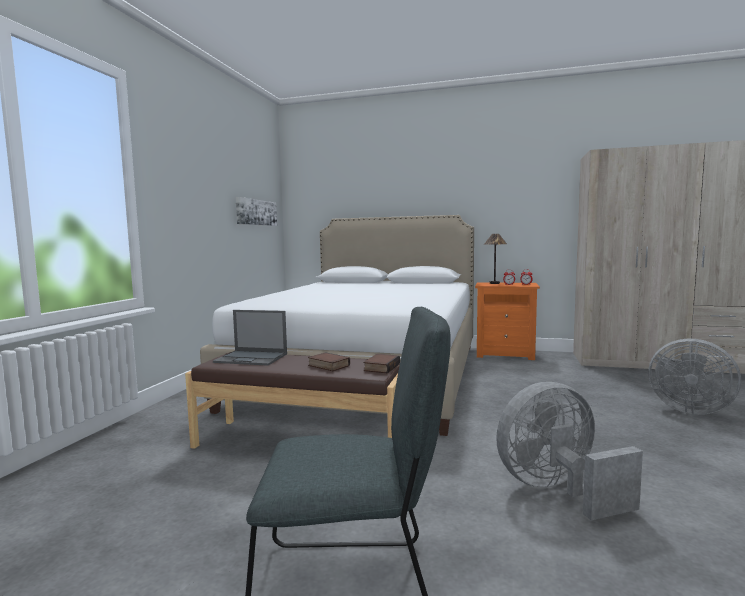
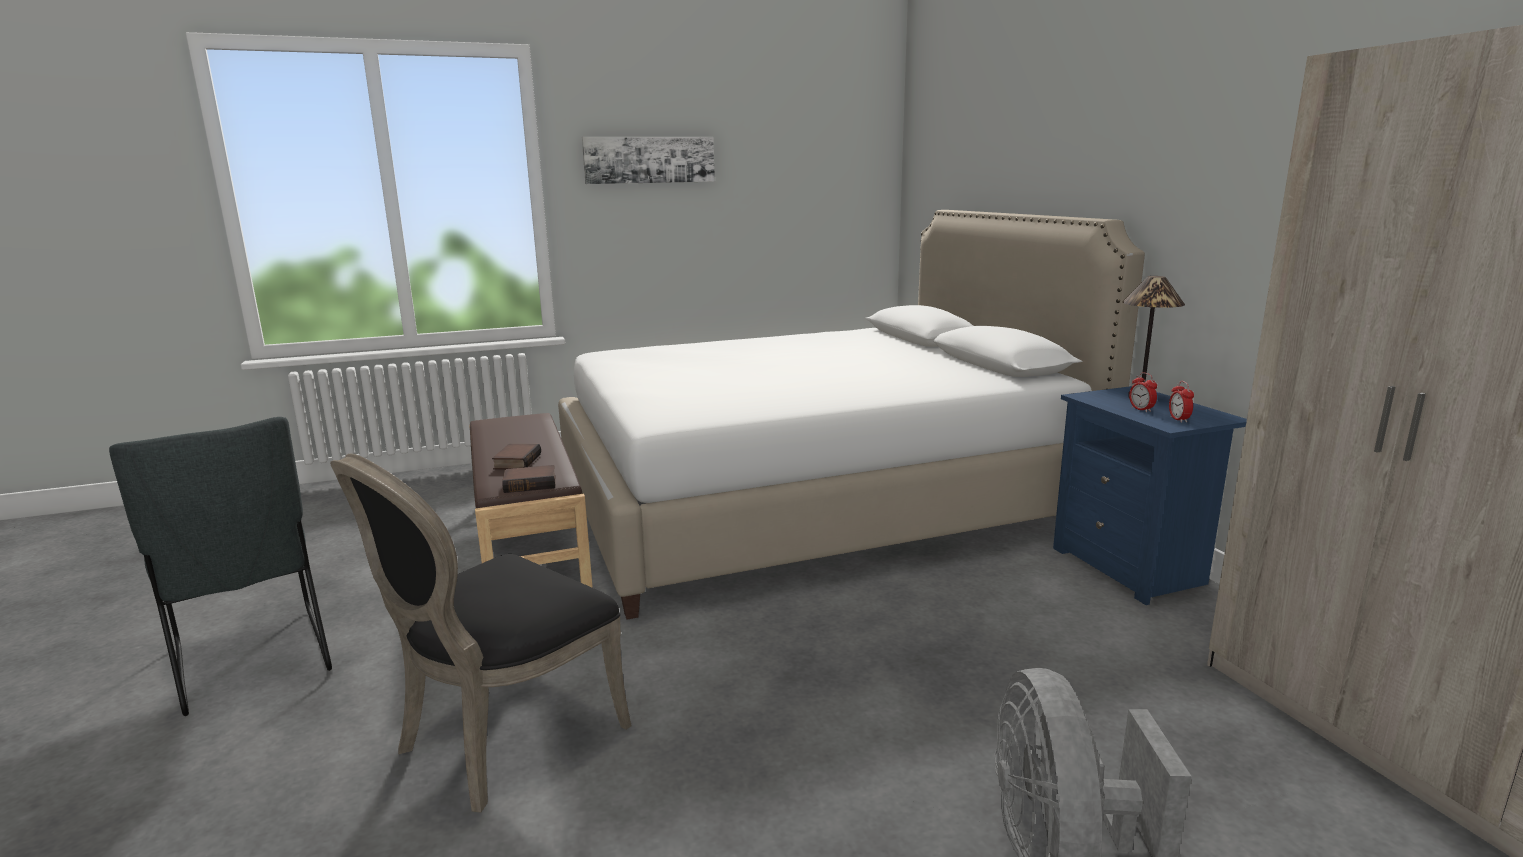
camera: 55 degrees right, 10 degrees up
(252, 358) = (523, 427): laptop -> none
(256, 212) = (812, 199): picture -> picture (649, 160)
(505, 354) = (1132, 568): orange nightstand -> blue nightstand
(557, 490) = (503, 739): grey fan -> black chair

